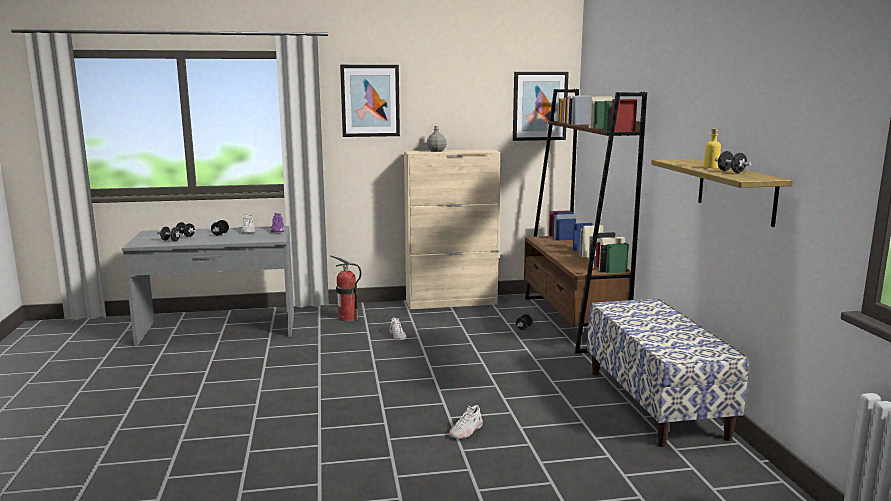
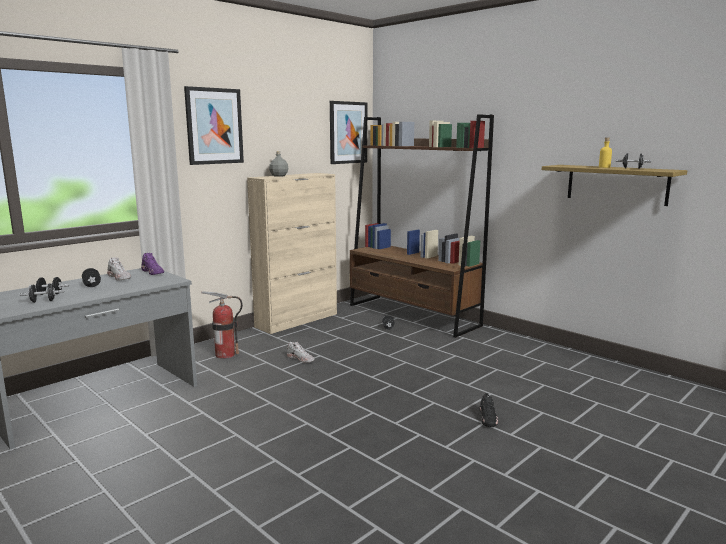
camera: 35 degrees left, 0 degrees up
(466, 431) = (488, 419): white shoe -> black shoe
(655, 403) = (559, 358): bench -> none

